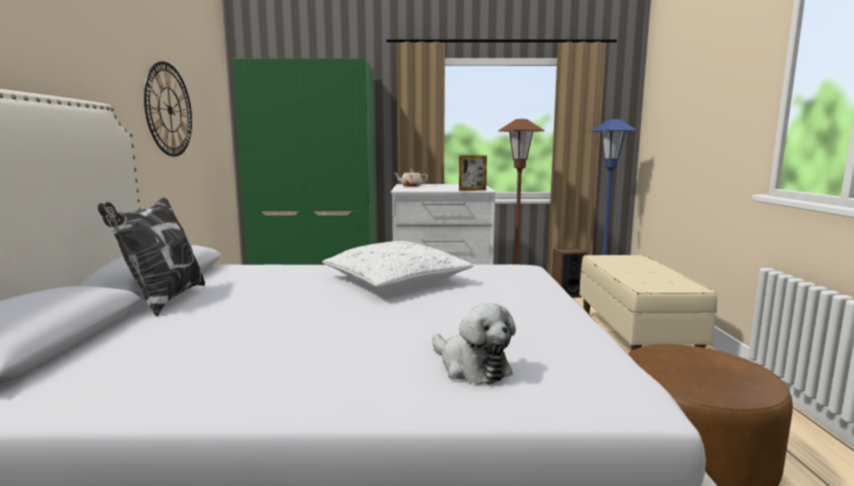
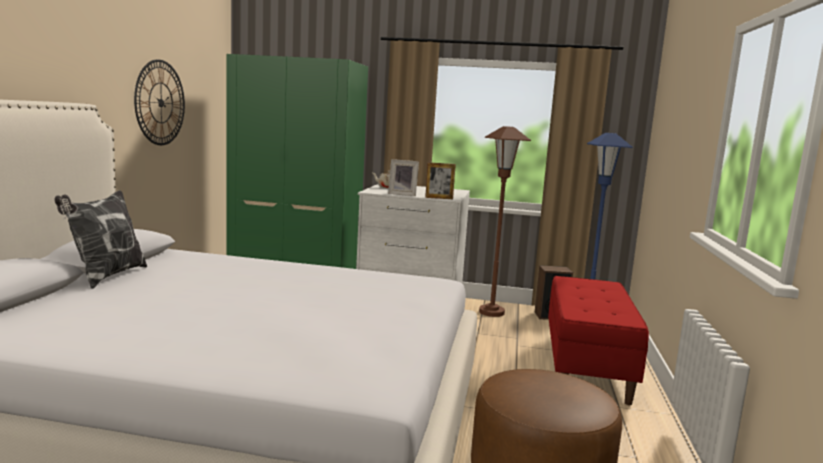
camera: 10 degrees right, 0 degrees up
(396, 280) = (307, 281): white pillow -> none
(435, 190) = (403, 194): none -> picture frame
(471, 367) = (285, 356): plush toy -> none
(635, 337) = (587, 367): beige bench -> red bench

